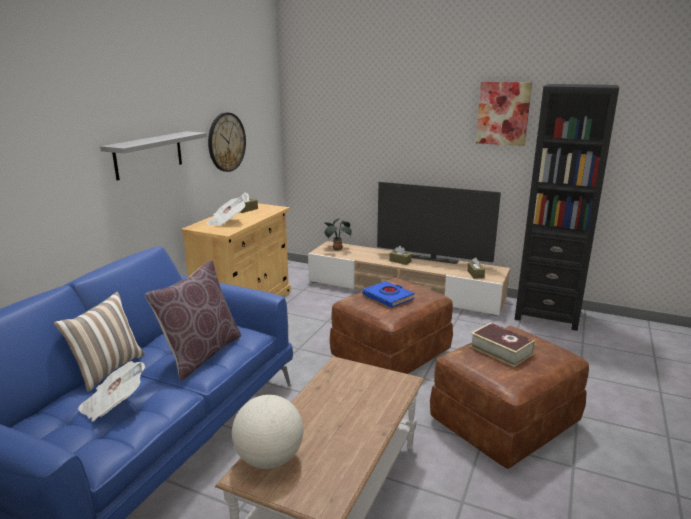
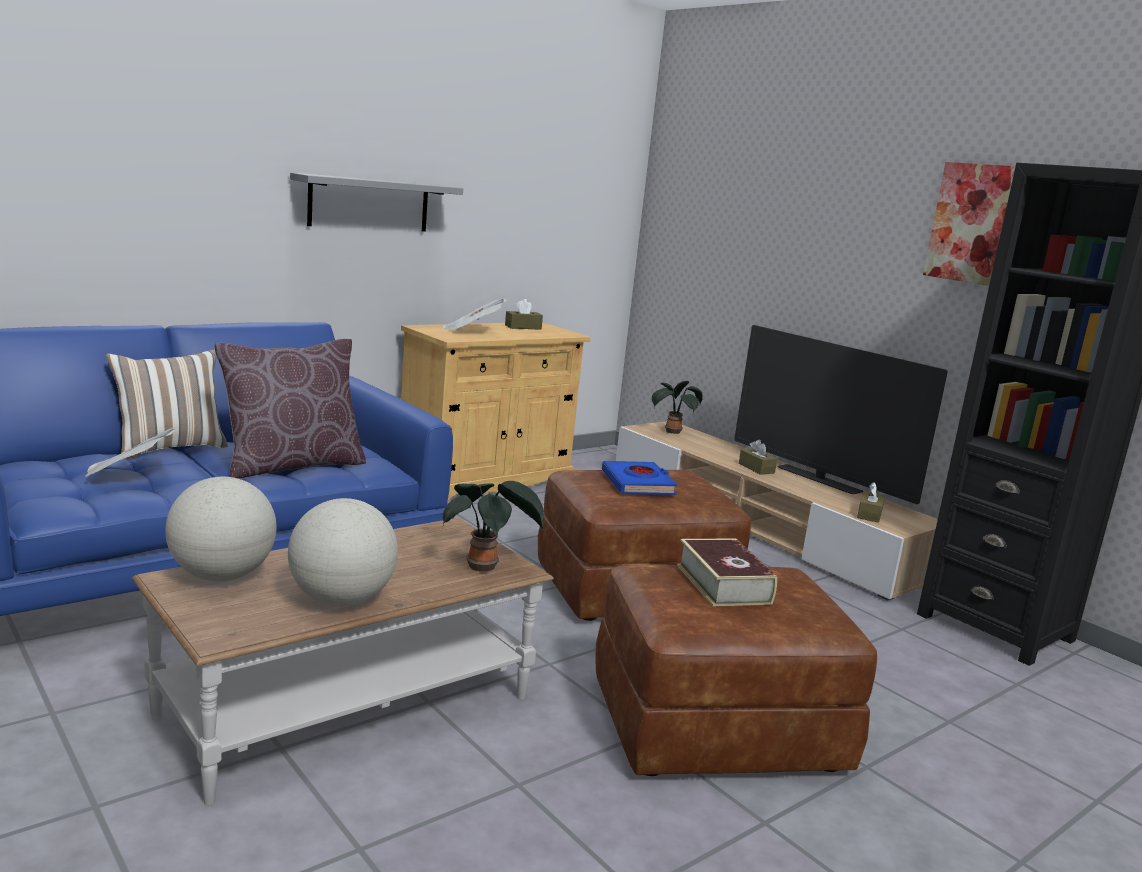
camera: 25 degrees right, 5 degrees down
(226, 142) = (519, 219): wall clock -> none
(353, 445) = (341, 600): none -> globe
(390, 387) = (485, 568): none -> potted plant

